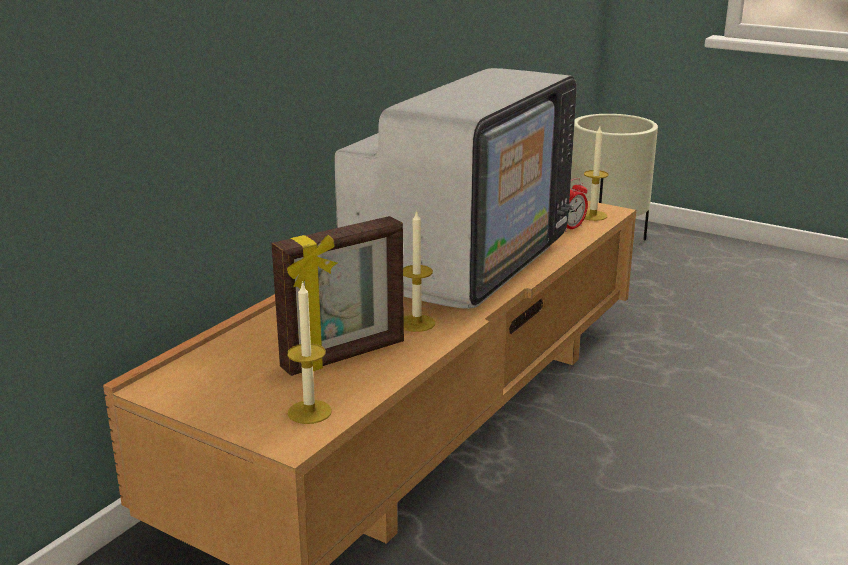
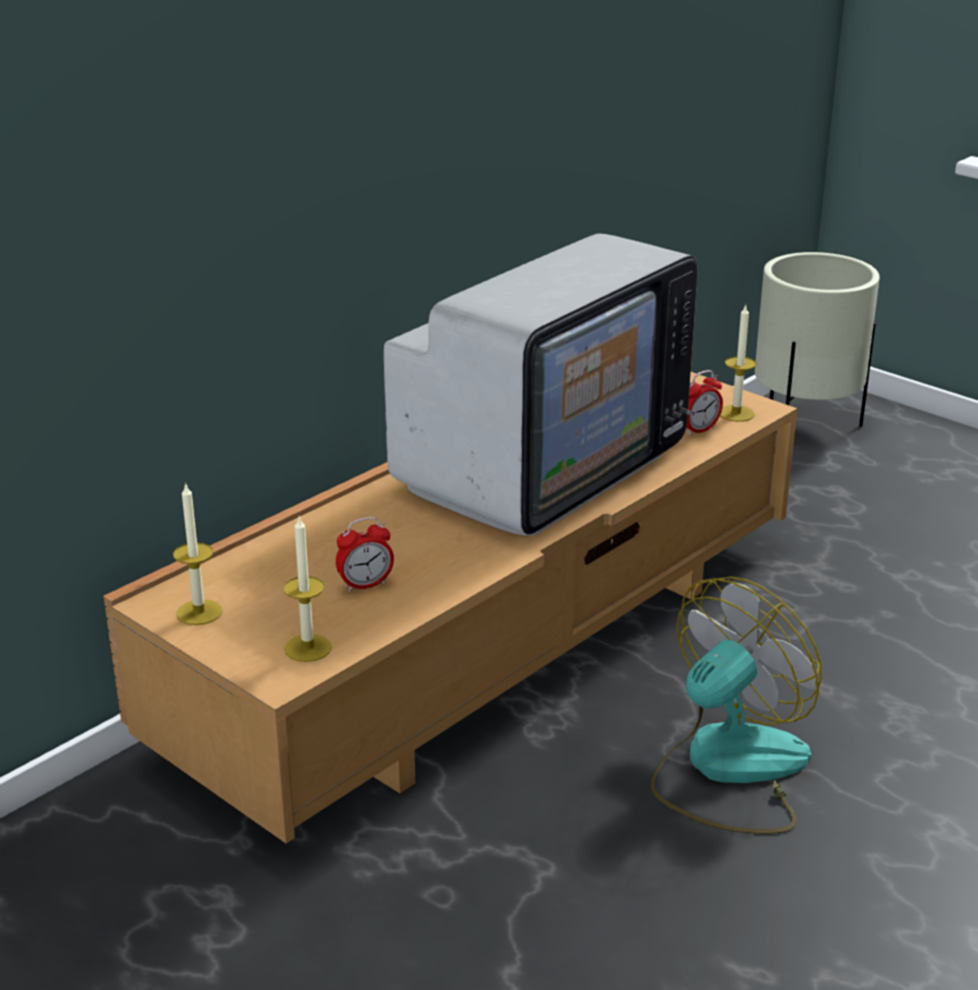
camera: 10 degrees right, 5 degrees up
(344, 356) = (365, 585): picture frame -> alarm clock
(417, 323) = (460, 550): candle -> candle (199, 612)
(657, 492) = (728, 769): none -> fan

